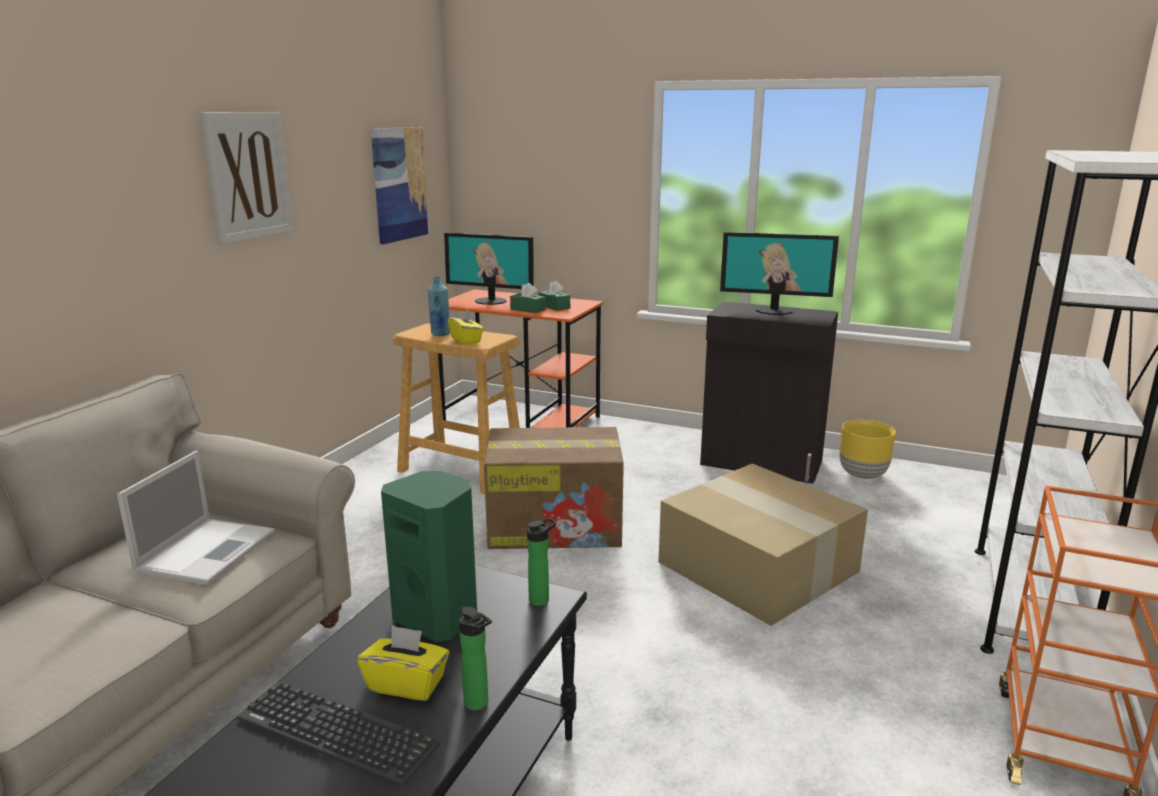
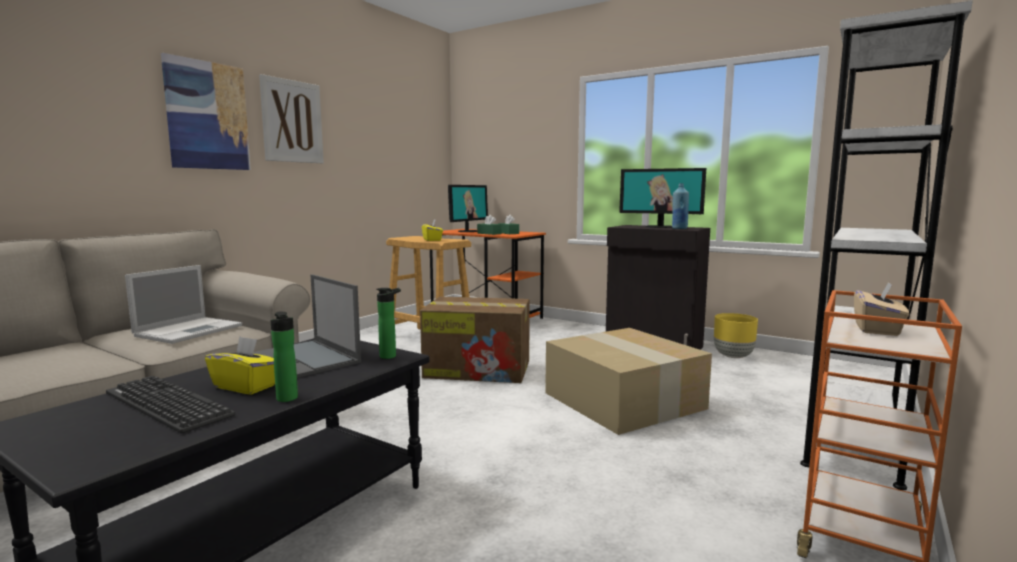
camera: 10 degrees right, 10 degrees down
(399, 184) = (409, 150): picture -> picture (207, 116)
(438, 618) = (304, 359): green speaker -> laptop
(440, 334) = (418, 238): blue bottle -> blue bottle (679, 228)
(491, 301) = (468, 231): monitor -> monitor turned 90 degrees counterclockwise
(1098, 542) = (877, 329): none -> beige tissue box

